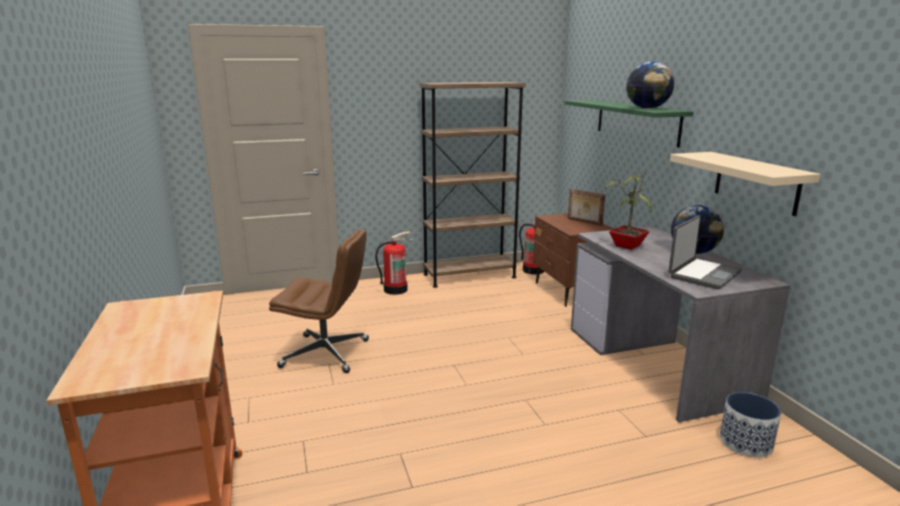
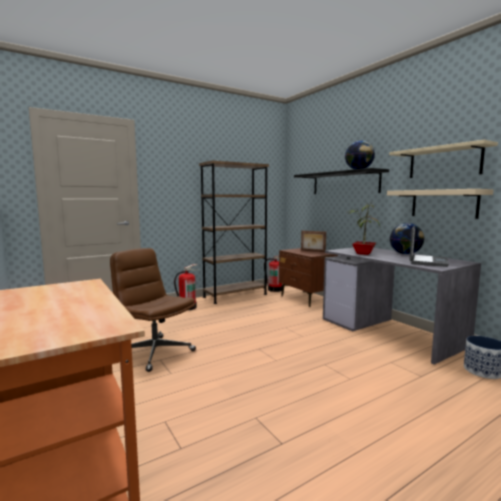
camera: 15 degrees left, 10 degrees down
(326, 353) = (154, 352): brown office chair -> brown office chair turned 135 degrees counterclockwise
(636, 121) = (344, 183): green shelf -> black shelf
(763, 116) = (444, 162): none -> beige shelf

